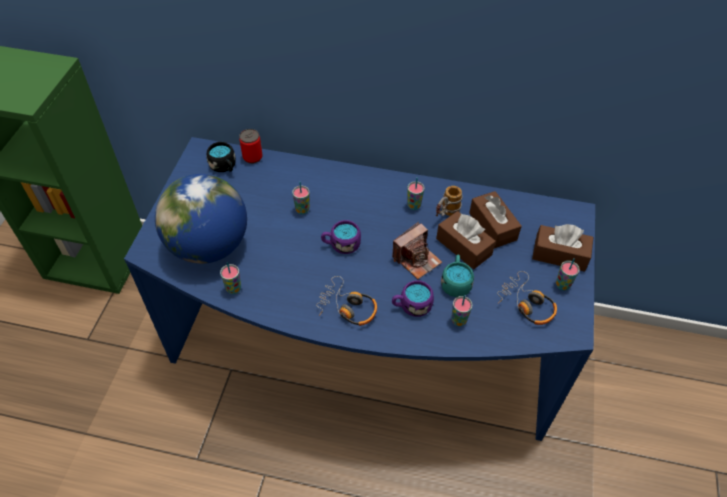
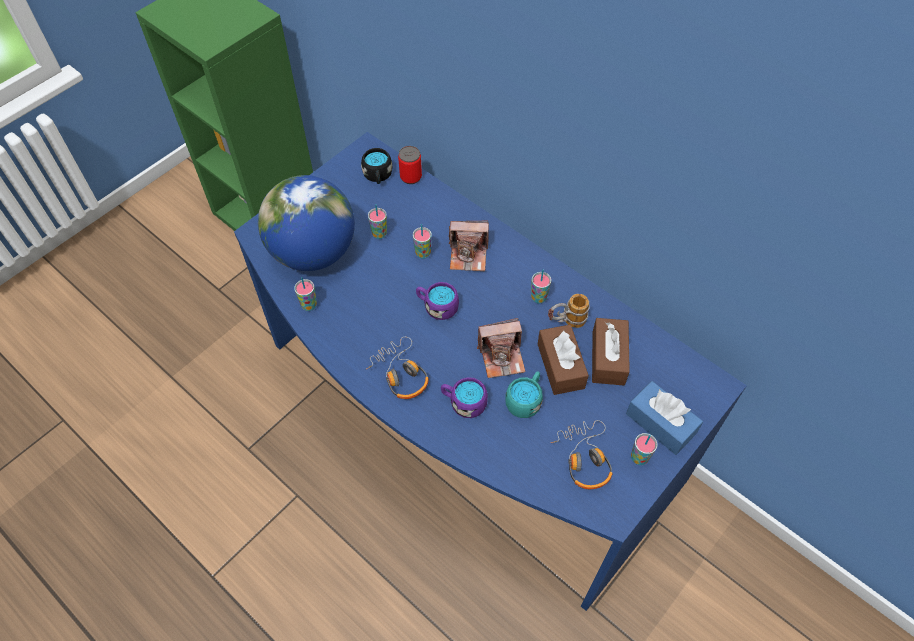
camera: 30 degrees right, 5 degrees up
(339, 196) = (468, 255): none -> camera
(458, 321) = (500, 441): cup -> cup (379, 234)
(559, 255) = (660, 423): brown tissue box -> blue tissue box

